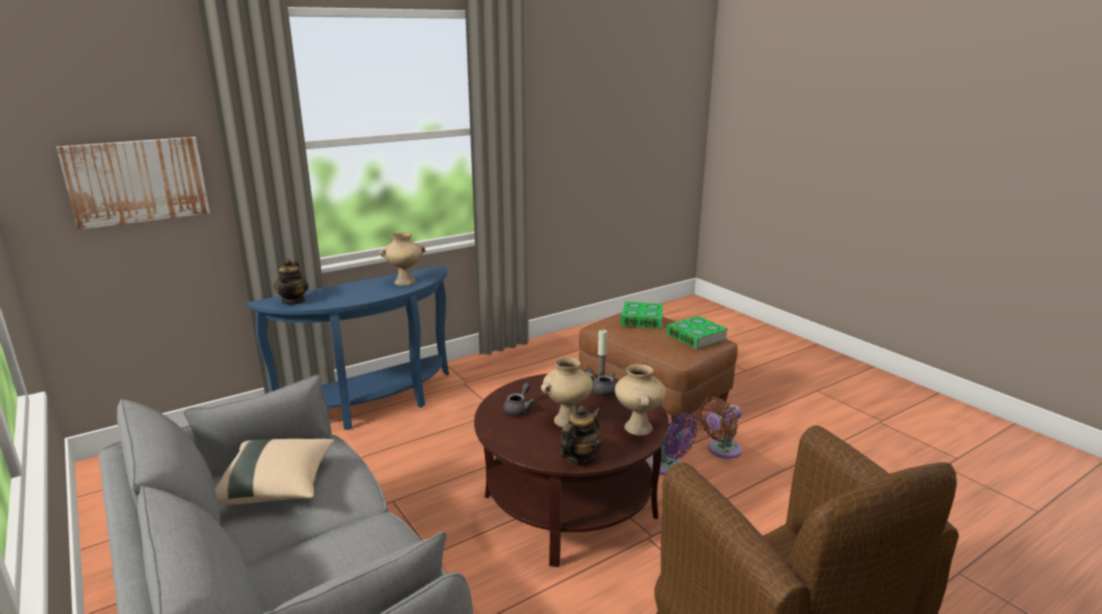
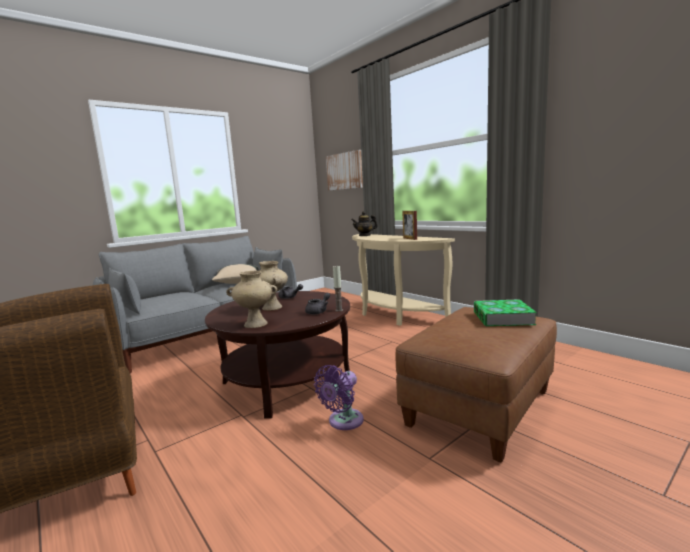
camera: 85 degrees right, 10 degrees down
(374, 406) = (392, 315): blue console table -> beige console table
(405, 282) = (410, 238): beige vase -> picture frame
(580, 457) = (222, 314): teapot -> none
(696, 337) = (478, 342): book -> none
(721, 450) = (384, 458): brown fan -> none

